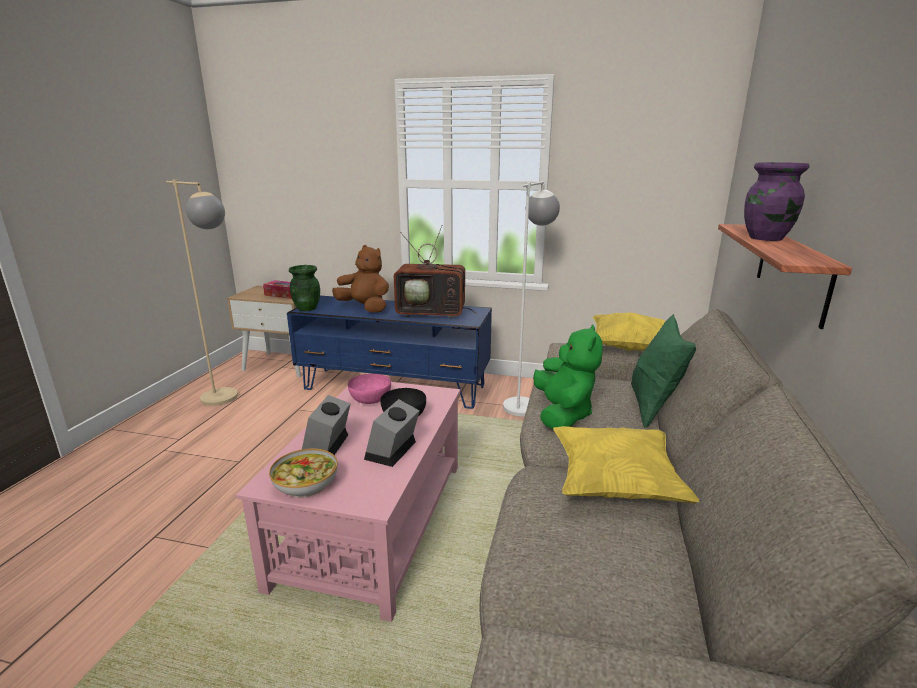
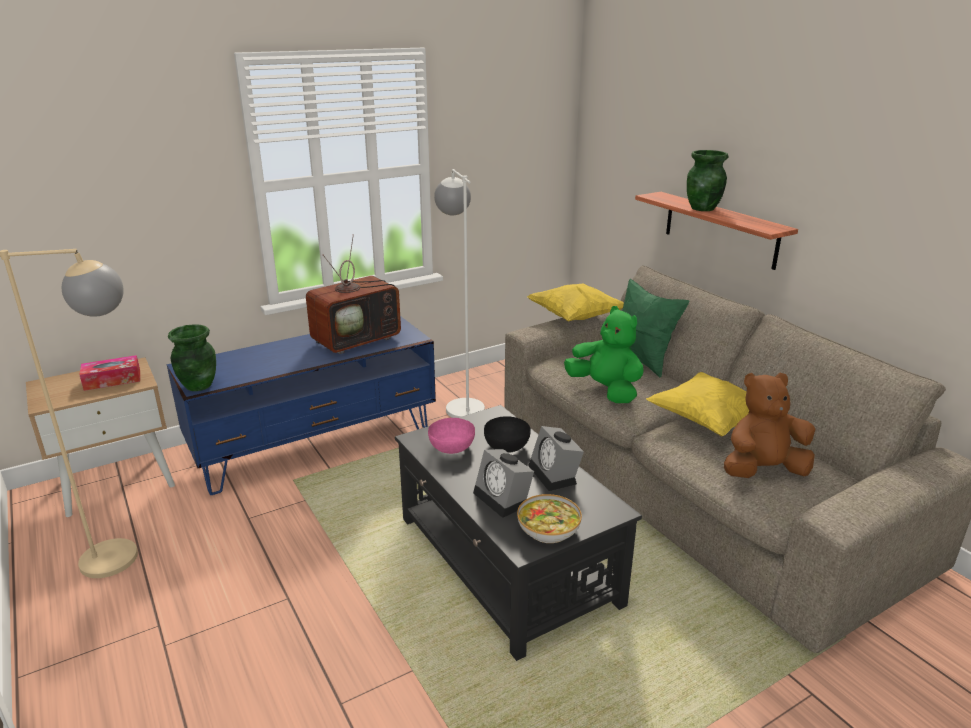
camera: 45 degrees left, 5 degrees up
(365, 308) = (271, 360): brown plush toy -> brown plush toy (762, 471)
(373, 522) = (506, 561): pink coffee table -> black coffee table
(766, 238) = (703, 208): purple vase -> green vase

